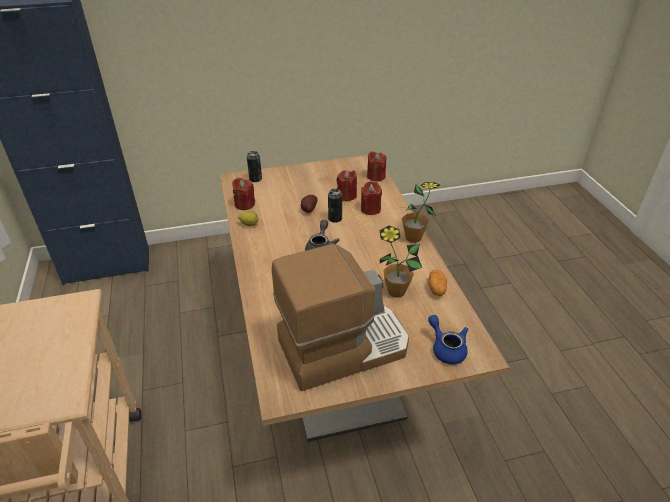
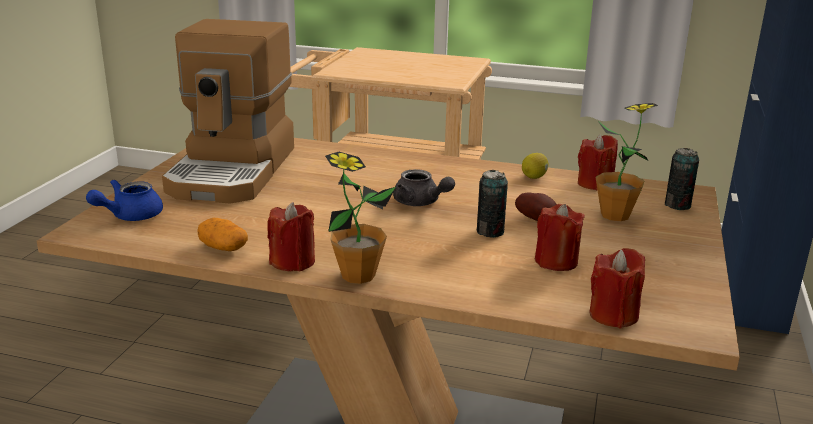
camera: 120 degrees right, 15 degrees down
(370, 209) = (487, 268): red candle -> red candle (293, 262)
(396, 291) = (264, 221): potted plant -> potted plant (615, 215)
(446, 348) = (129, 216): blue teapot -> blue teapot turned 135 degrees clockwise

